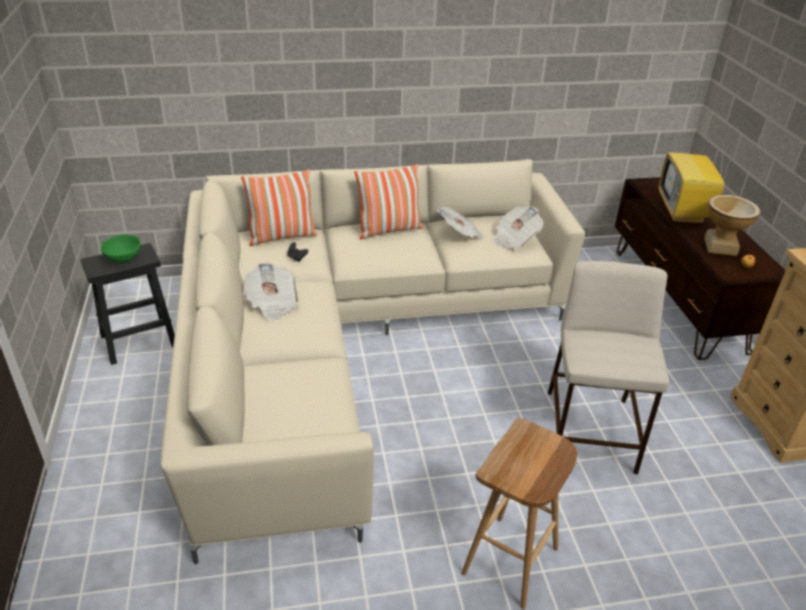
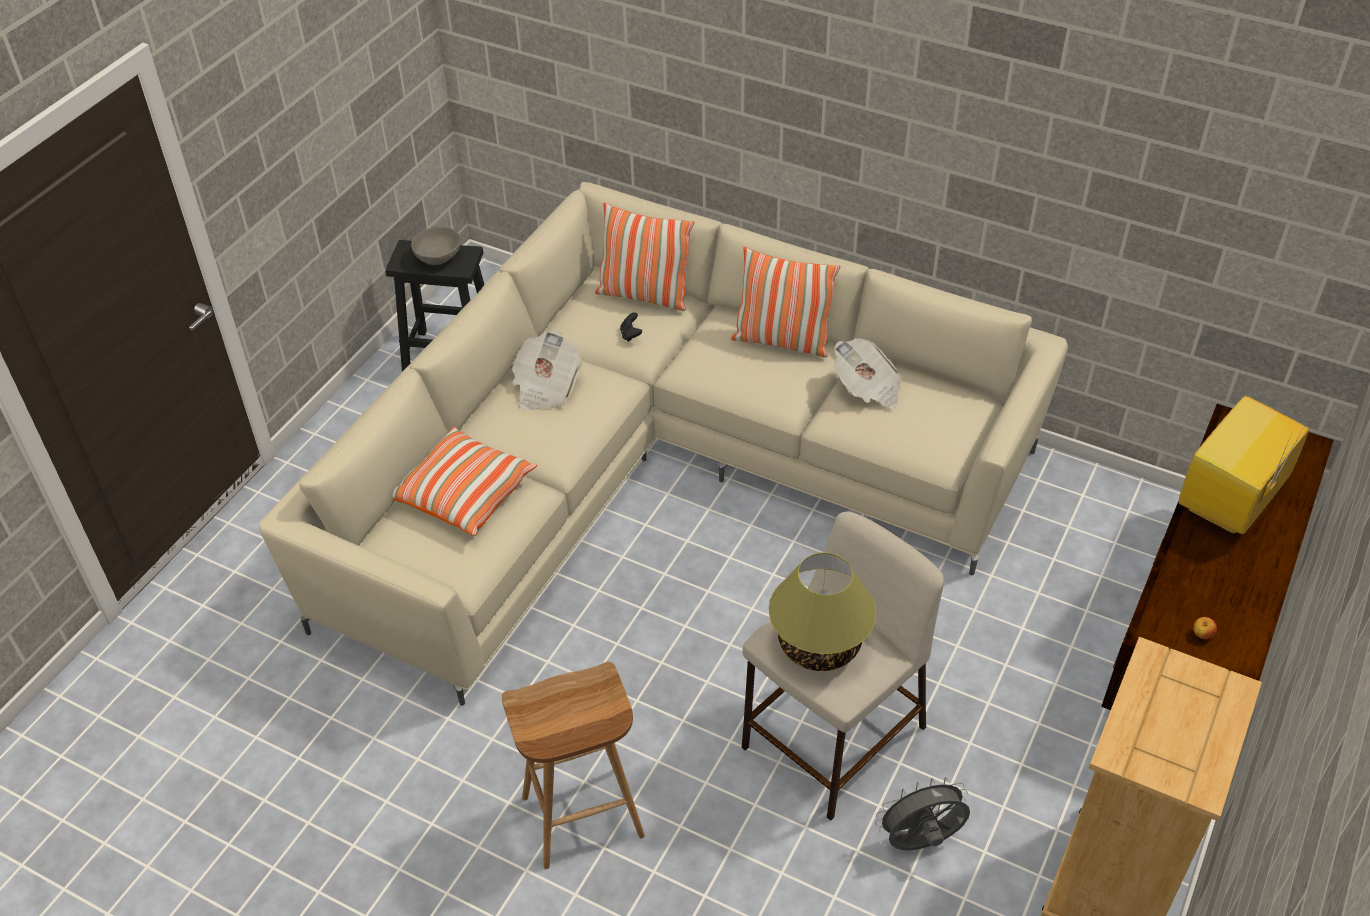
camera: 40 degrees right, 10 degrees up
(124, 258) = (439, 258): green bowl -> grey bowl
(284, 384) = (464, 494): none -> pillow
(514, 239) = (933, 429): newspaper -> none
(610, 350) = (818, 645): none -> table lamp
(689, 457) = (920, 842): none -> grey fan
(720, 247) = (1208, 585): vase -> none

